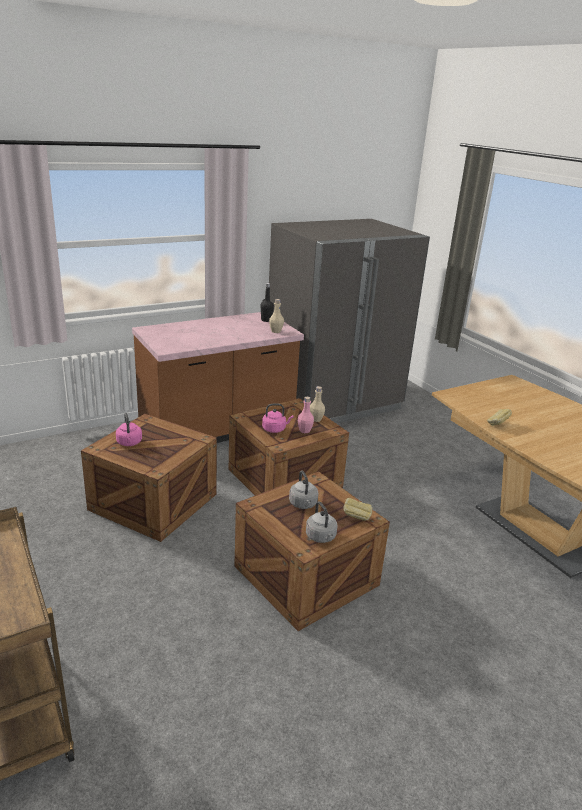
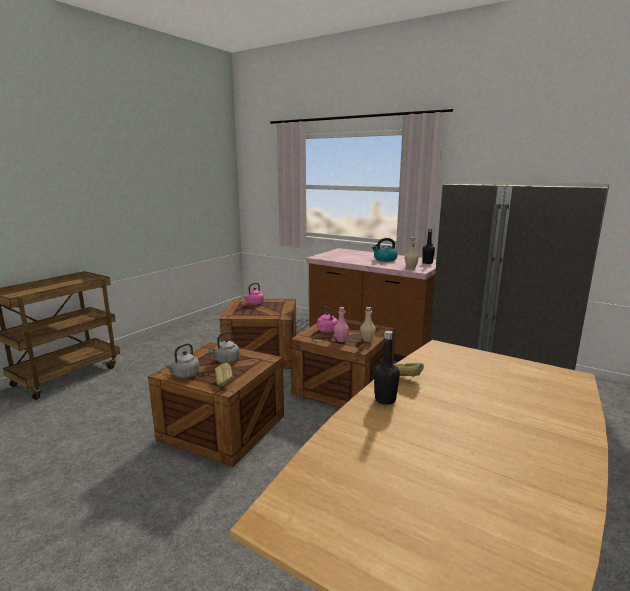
camera: 65 degrees right, 10 degrees down
(228, 329) = (384, 259): none -> kettle
(525, 440) = (385, 399): none -> black bottle

